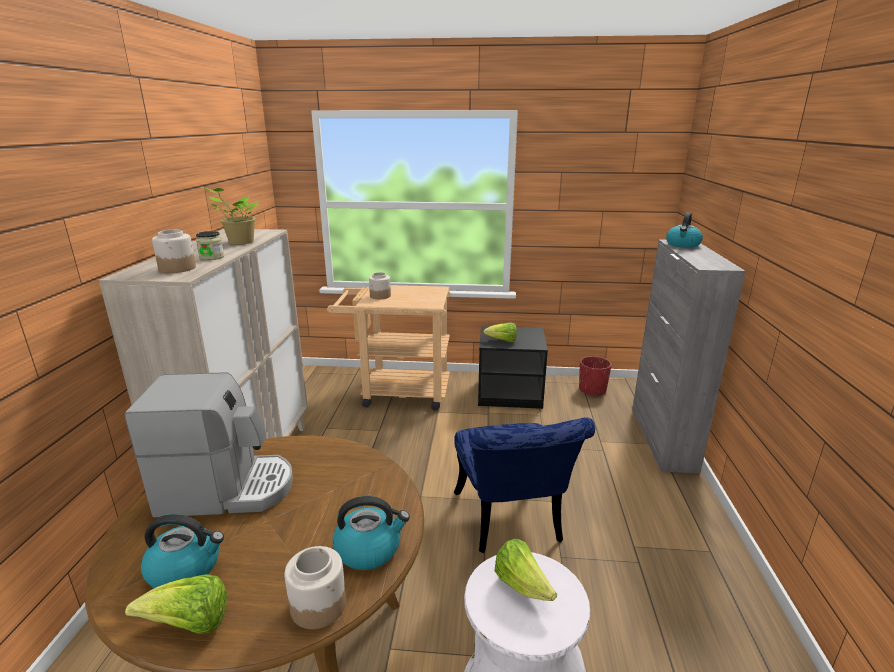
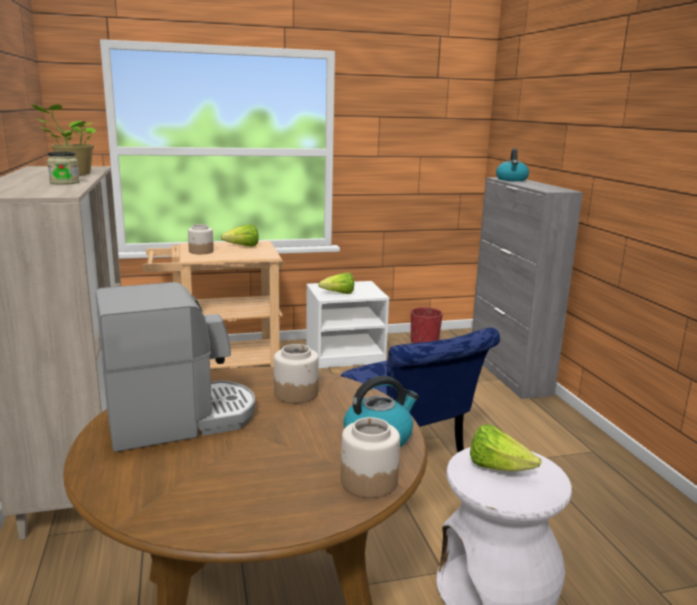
camera: 20 degrees left, 5 degrees down
(178, 268) = (40, 189): jar -> jar (296, 393)
(186, 569) = (200, 482): kettle -> none
(189, 625) = (249, 519): lettuce -> lettuce (243, 247)
(510, 394) = (345, 354): black nightstand -> white nightstand

